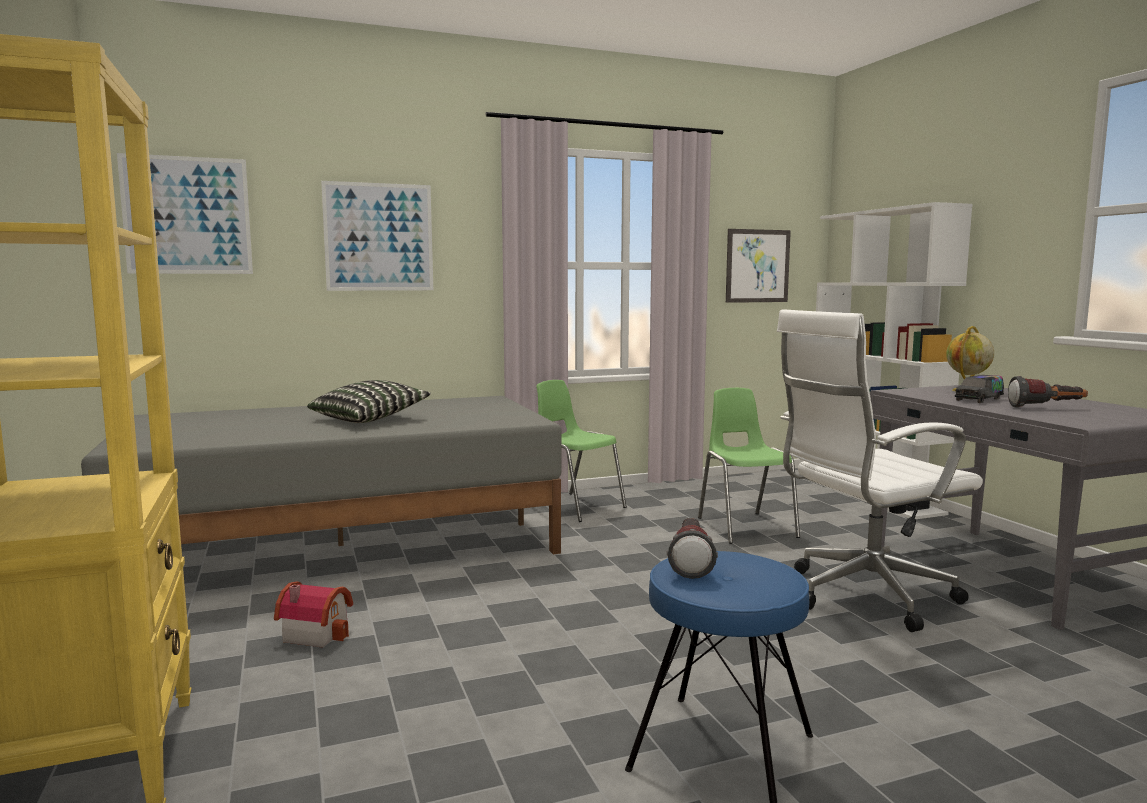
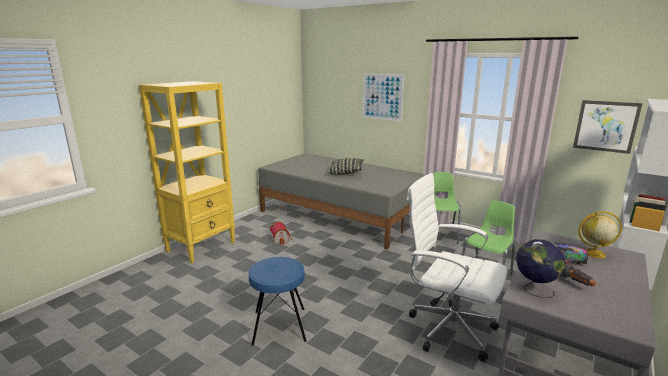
camera: 55 degrees right, 10 degrees up
(187, 215) = (323, 86): picture -> none
(690, 562) = (279, 260): flashlight -> none
(1068, 419) = (534, 290): none -> globe

